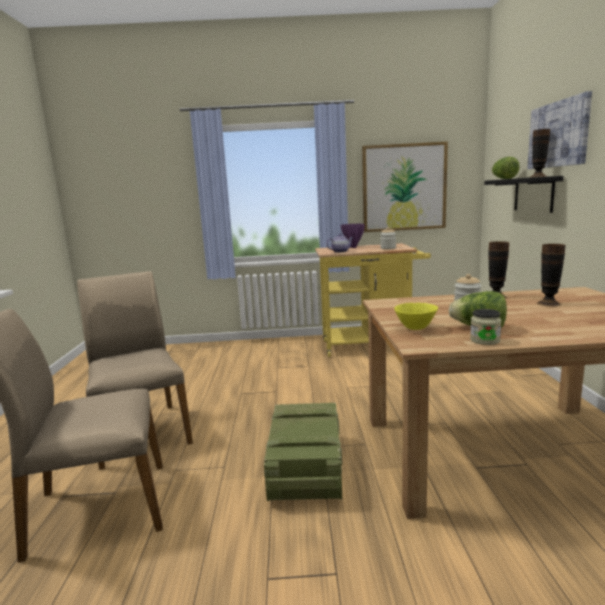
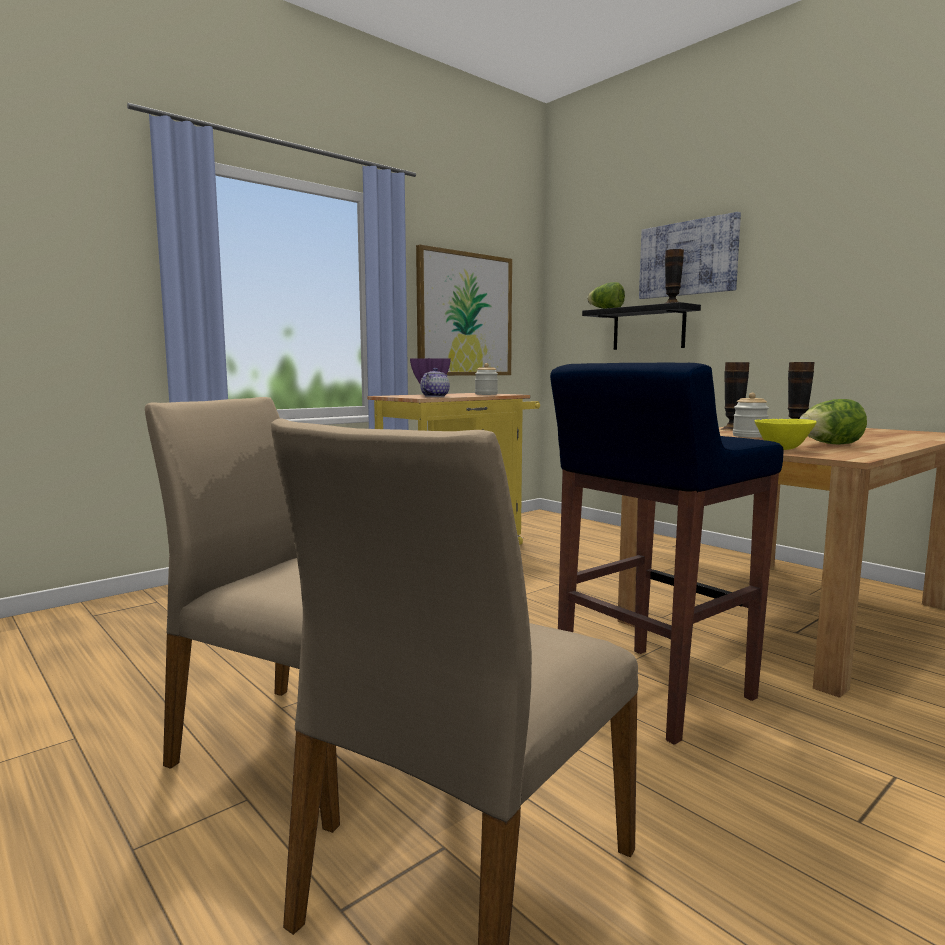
camera: 40 degrees left, 5 degrees down
(306, 467) = (651, 692): crate -> blue stool
(485, 340) = (874, 449): jar -> none

